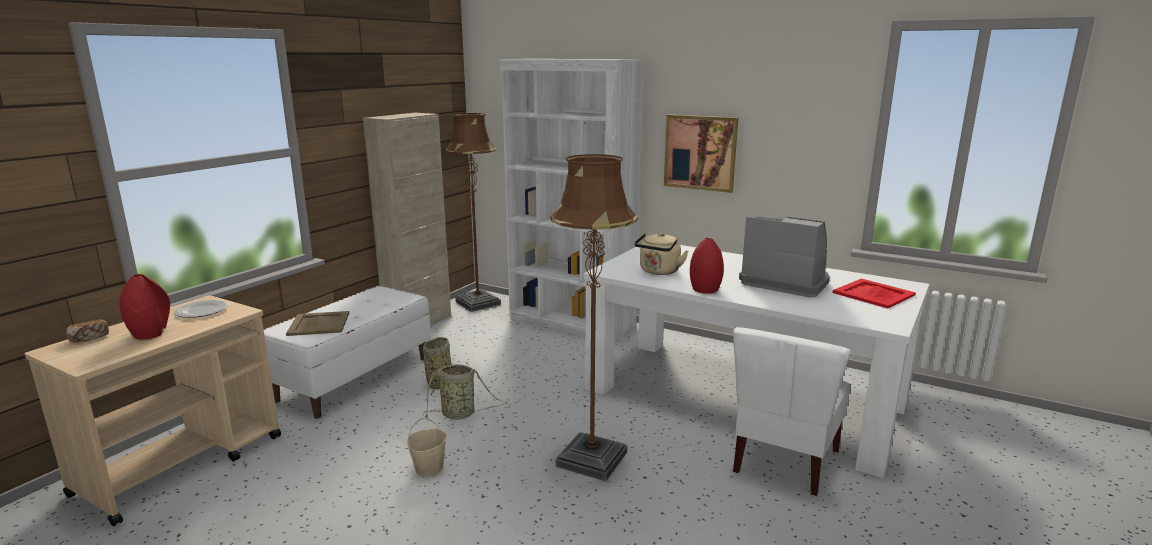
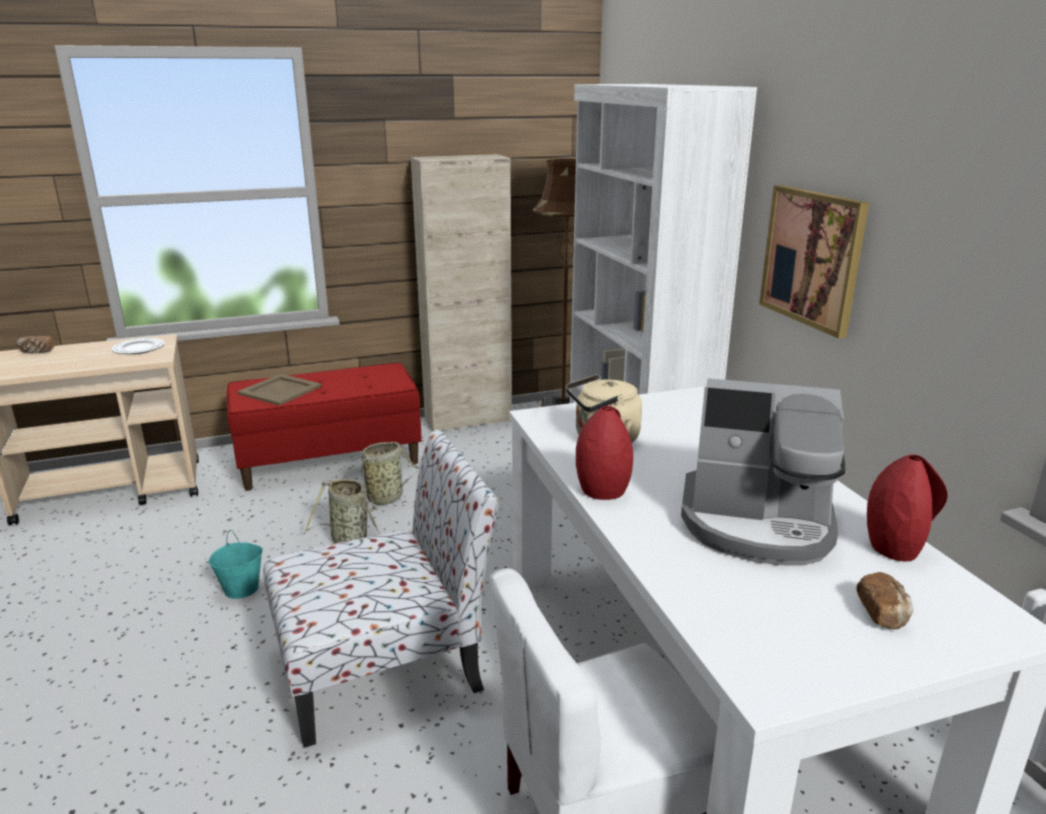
camera: 40 degrees right, 5 degrees up
(150, 333) = (70, 359): red vase -> red vase (895, 547)
(354, 378) = (330, 460): white bench -> red bench
(429, 468) = (242, 589): beige bucket -> turquoise bucket
(592, 459) = (384, 666): brown floor lamp -> chair
(784, 282) = (757, 524): coffee machine -> coffee machine turned 120 degrees clockwise
(874, 294) = (883, 613): red tray -> bread

